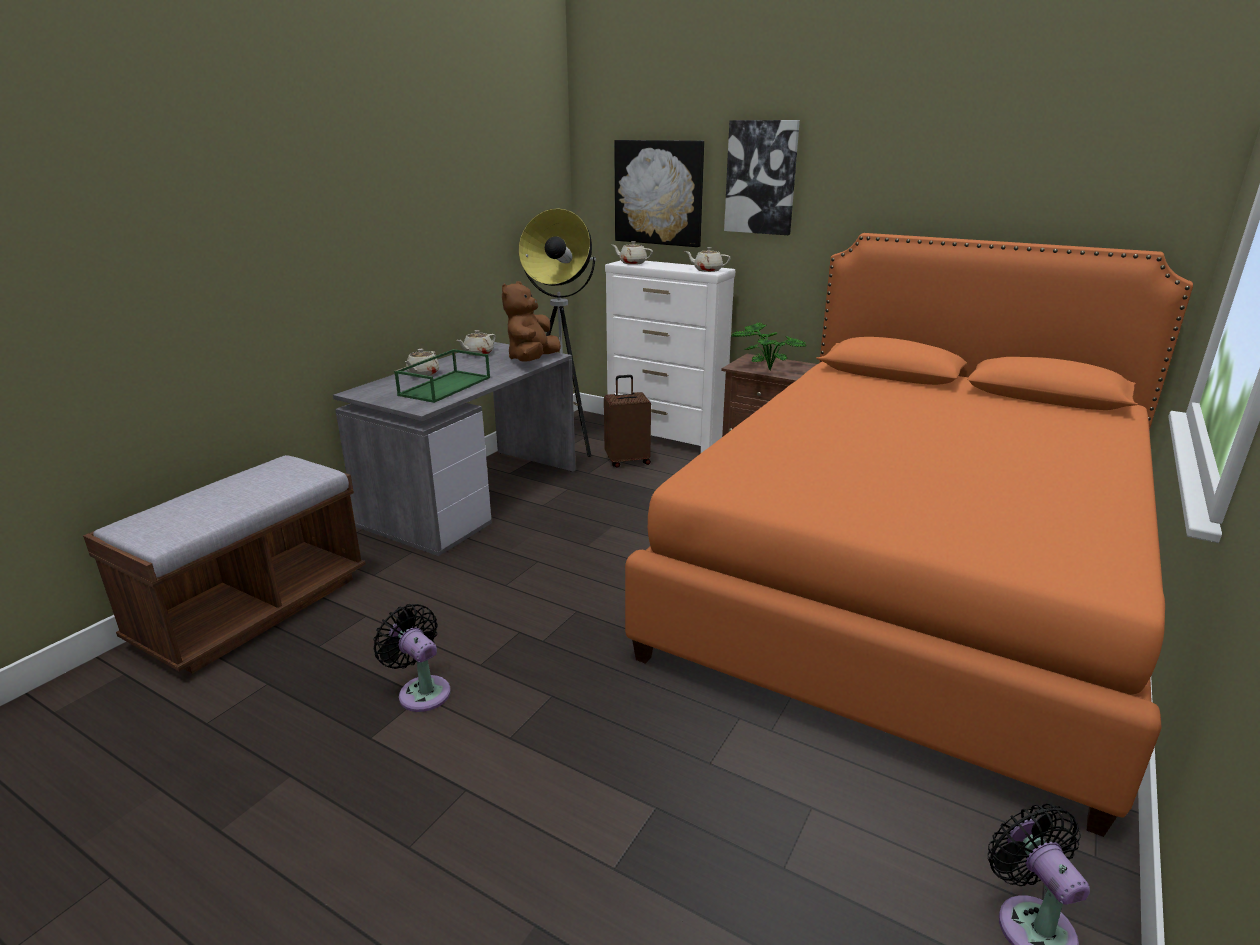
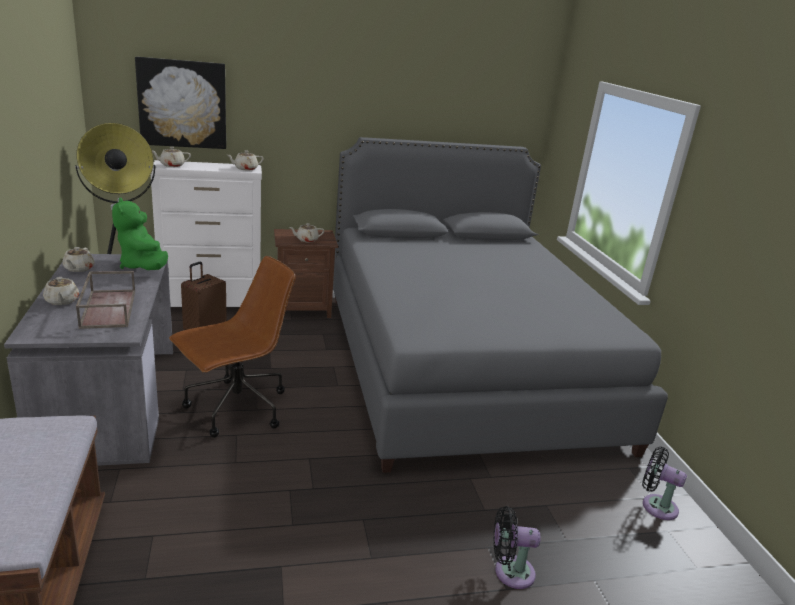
camera: 45 degrees left, 0 degrees up
(421, 691) = (276, 563): black fan -> black fan (510, 571)
(445, 386) = (107, 308): green tray -> brown tray
(532, 360) = (143, 266): brown plush toy -> green plush toy
(567, 538) = (236, 409): none -> brown office chair
(761, 177) = (276, 95): picture -> none
(767, 369) = (306, 240): potted plant -> beige teapot
(907, 583) = (461, 365): orange bed -> grey bed

